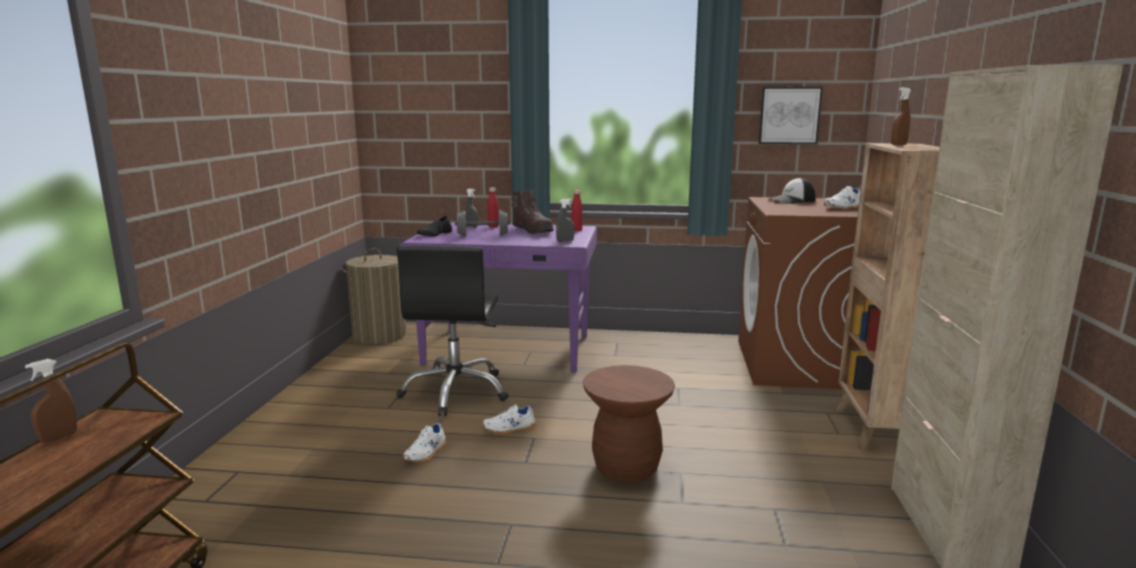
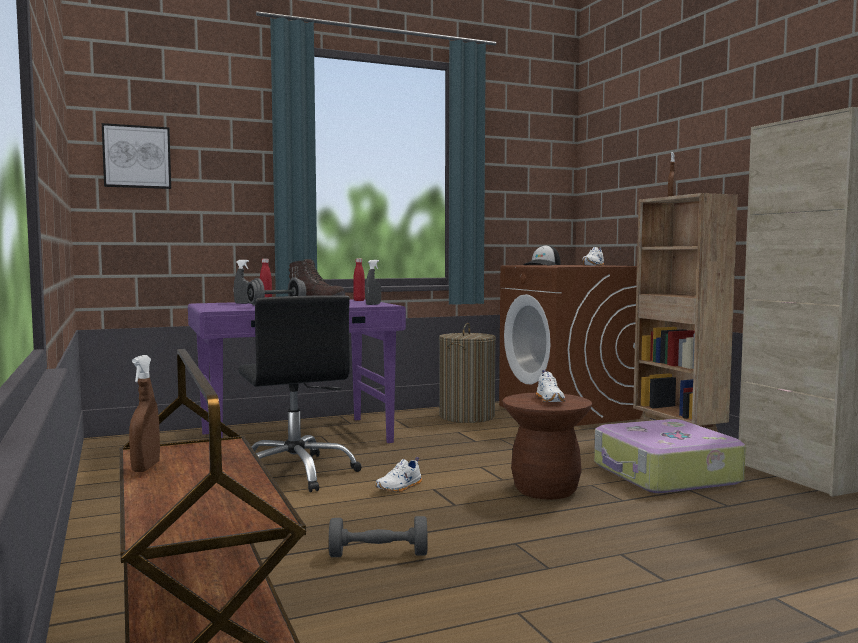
camera: 30 degrees left, 10 degrees down
(380, 335) = (119, 447): laundry basket -> laundry basket (467, 416)
(396, 501) = (378, 554): none -> grey dumbbell
(426, 453) = (347, 518): white shoe -> white shoe (550, 400)
(435, 234) = (219, 307): black shoe -> none
(780, 479) = (664, 474): none -> suitcase
(789, 115) = (520, 194): picture -> picture (137, 157)

